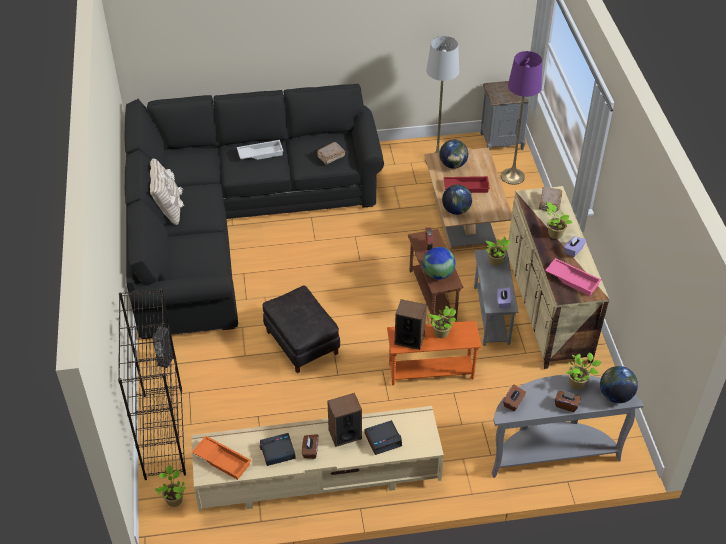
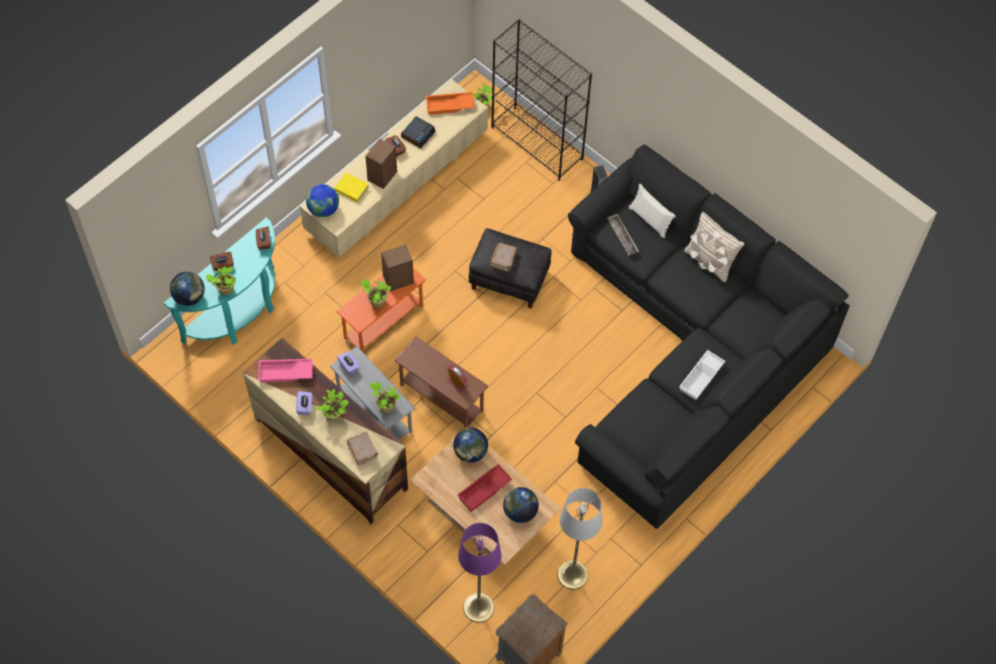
camera: 140 degrees right, 15 degrees up
(175, 257) = (650, 219): none -> white pillow
(208, 259) = (622, 236): none -> tray
(330, 157) = (634, 419): brown book -> brown book (504, 259)
(383, 439) = (351, 189): alarm clock -> yellow book
(438, 274) = (426, 358): globe -> globe (323, 209)
(552, 453) = (238, 314): grey console table -> turquoise console table

